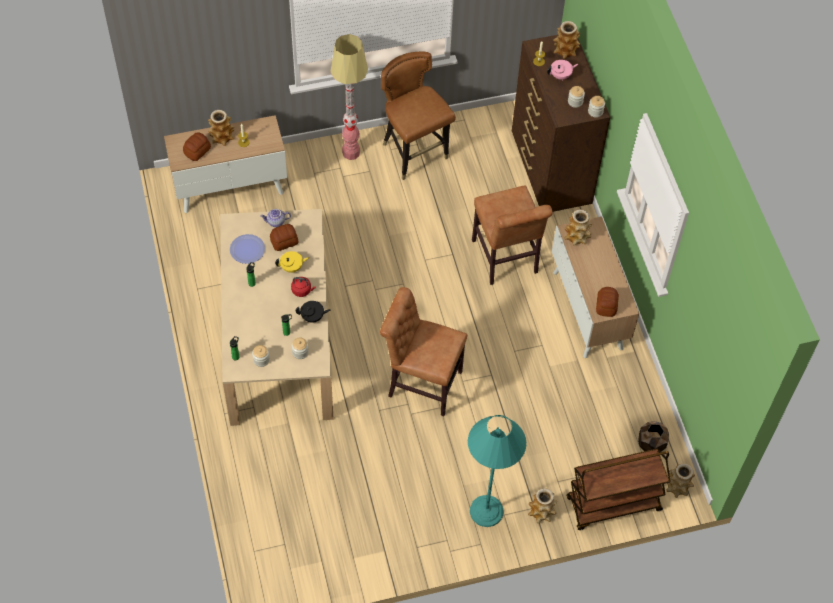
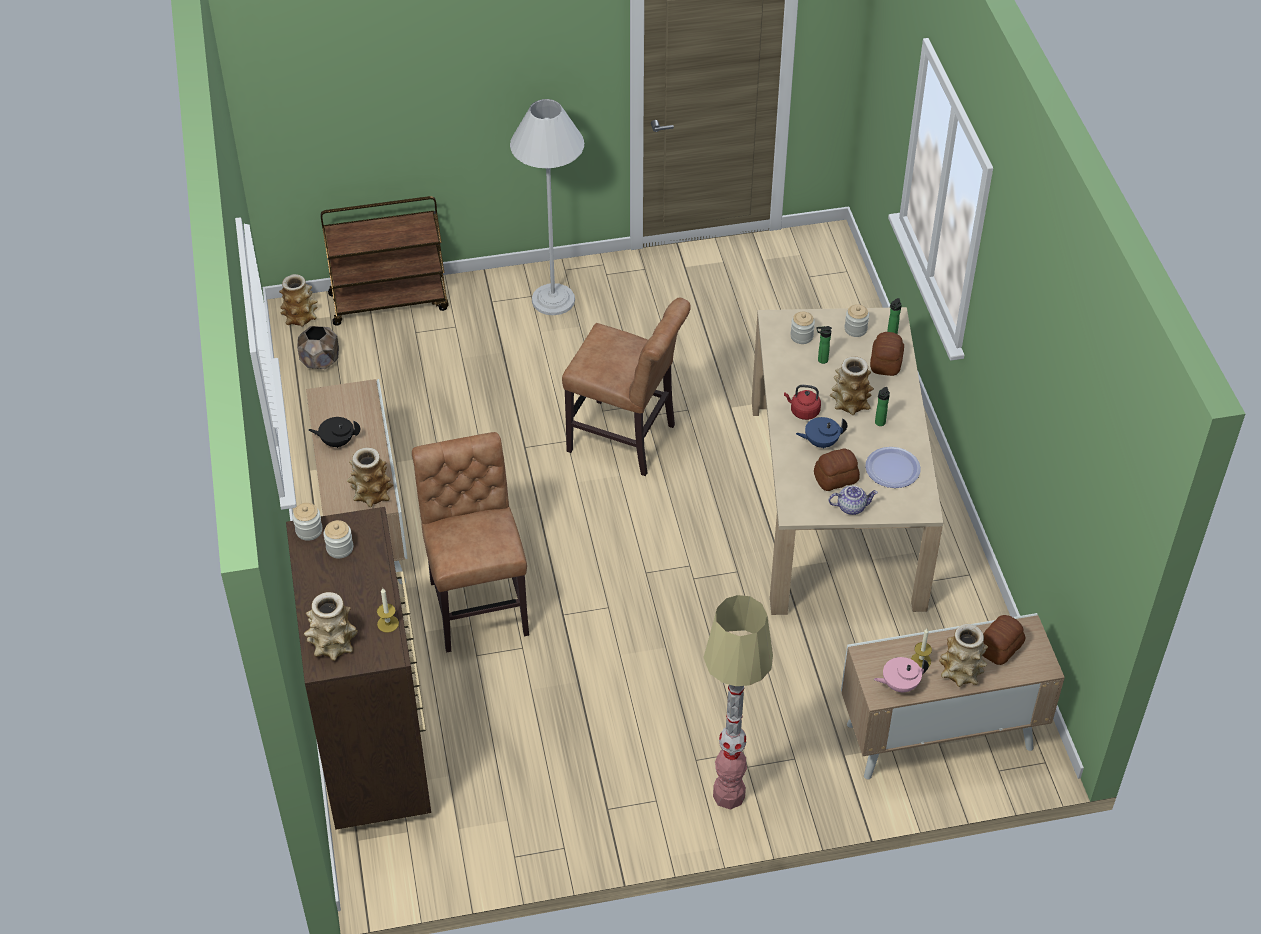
camera: 175 degrees left, 10 degrees down
(292, 267) = (820, 442): yellow teapot -> blue teapot
(313, 317) = (786, 377): black teapot -> black teapot (337, 441)
(414, 153) = (614, 790): brown chair -> none
(486, 511) = (553, 300): turquoise floor lamp -> white floor lamp
(541, 512) = (483, 297): vase -> vase (850, 402)
(561, 76) = (353, 595): pink teapot -> pink teapot (899, 684)
(606, 305) = (351, 399): bread -> bread (885, 363)

